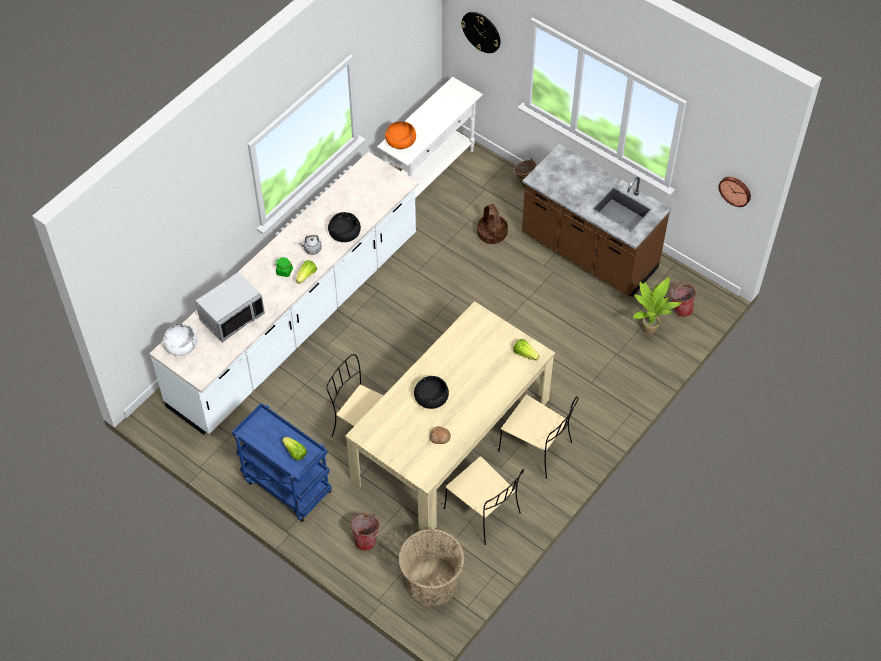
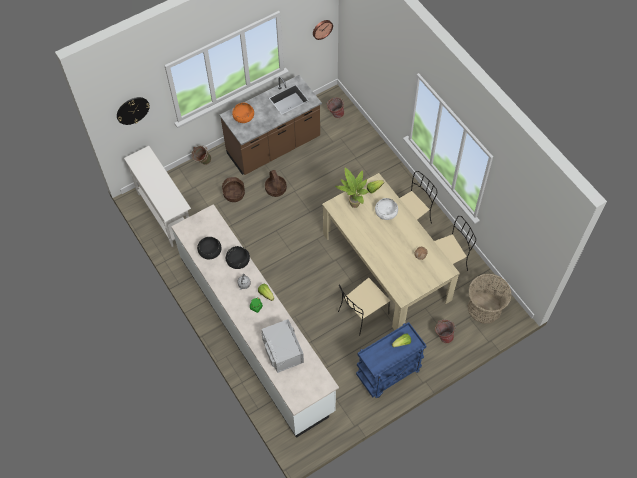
camera: 70 degrees left, 5 degrees up
(181, 345) = (294, 391): white bowl -> white bowl (386, 212)
(400, 141) = (167, 205): orange bowl -> orange bowl (243, 116)
(431, 397) = (388, 250): black bowl -> black bowl (210, 251)
(521, 276) = (276, 189): none -> basket
(648, 328) = (343, 136): potted plant -> potted plant (353, 205)

